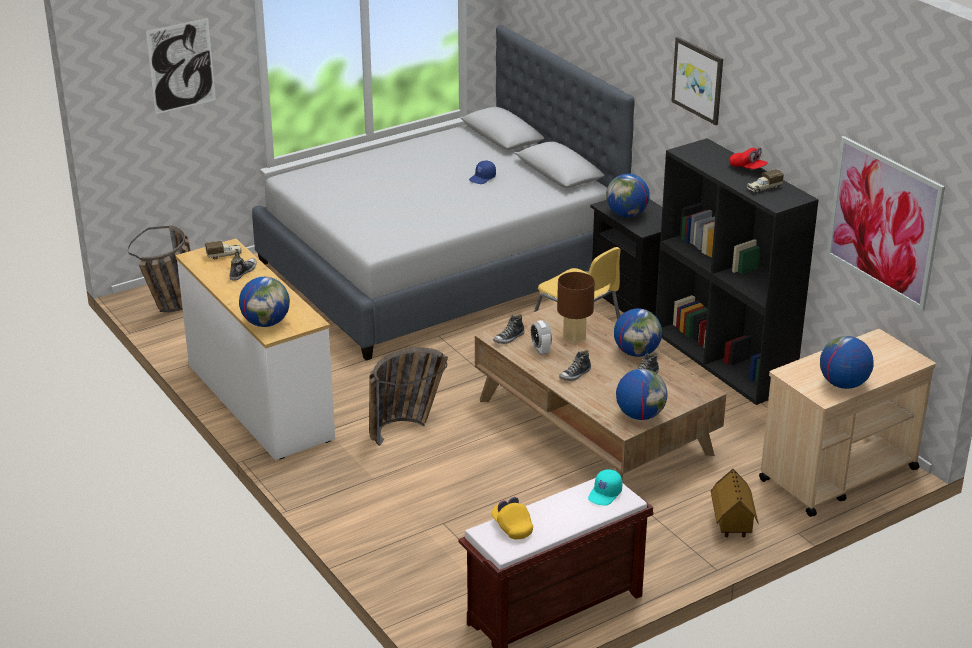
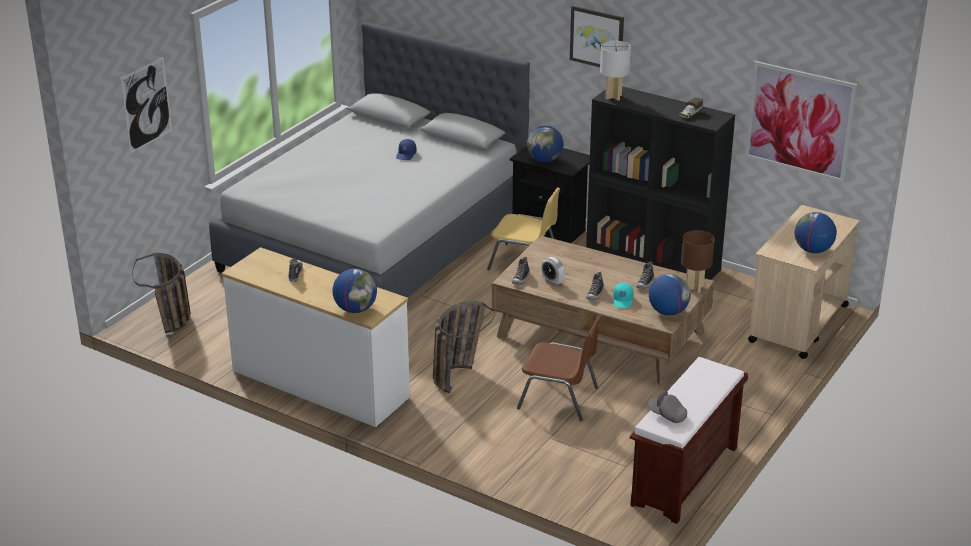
camera: 25 degrees left, 0 degrees up
(224, 255) = (265, 263): toy truck -> none
(490, 483) = (559, 398): none -> brown chair
(512, 527) = (667, 415): yellow cap -> grey cap
(574, 339) = (570, 267): brown table lamp -> brown table lamp (694, 288)
(605, 494) = (710, 373): turquoise cap -> turquoise cap (623, 301)
(637, 352) = (625, 266): globe -> none
(693, 152) = (613, 97): none -> white table lamp
(731, 525) = (756, 379): toy house -> none
(747, 168) = (664, 101): red cap -> none

